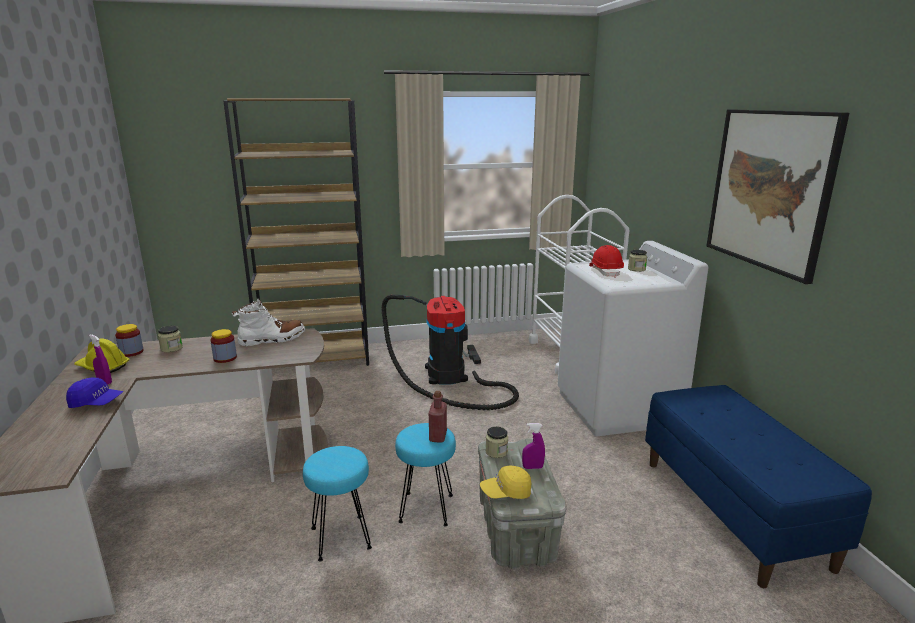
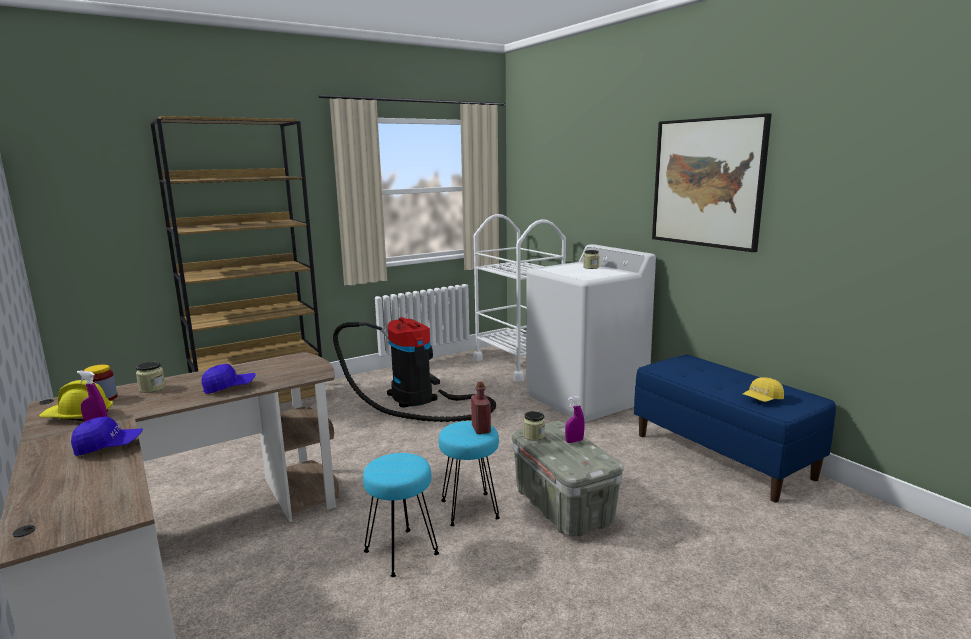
camera: 20 degrees left, 5 degrees down
(225, 358) = (229, 387): jar -> blue cap
(272, 339) = (267, 366): white boot -> none
(506, 492) = (566, 463): yellow cap -> yellow cap (762, 399)
(605, 272) = (568, 271): red hard hat -> none

